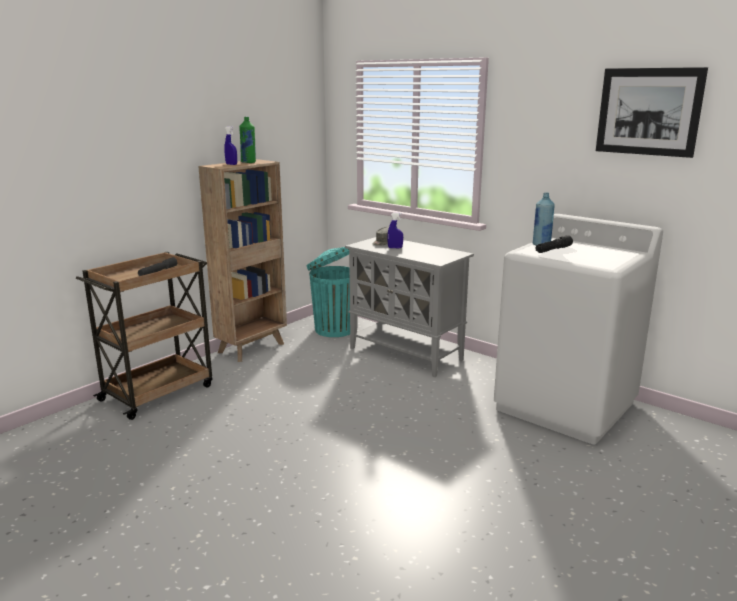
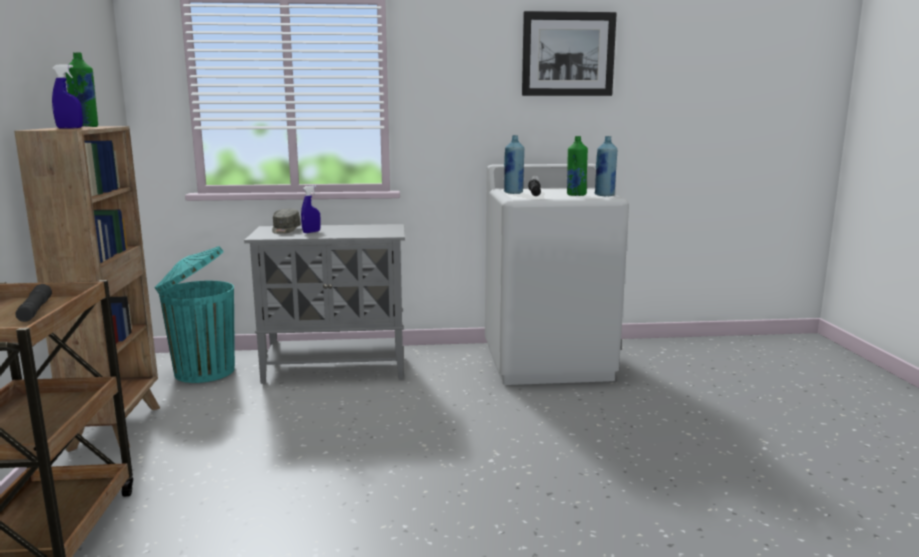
camera: 45 degrees left, 5 degrees down
(586, 258) = (576, 195): none -> green bottle
(611, 264) = (604, 195): none -> blue bottle

